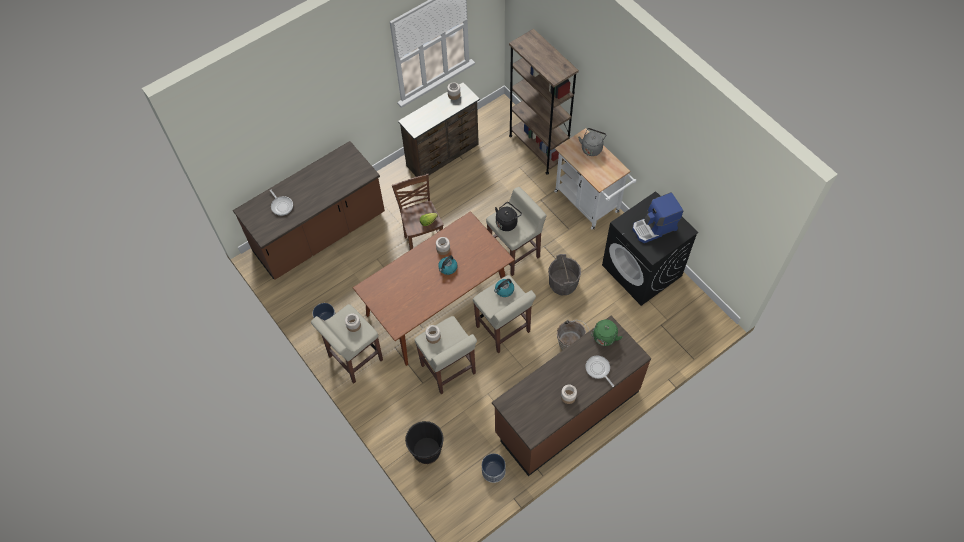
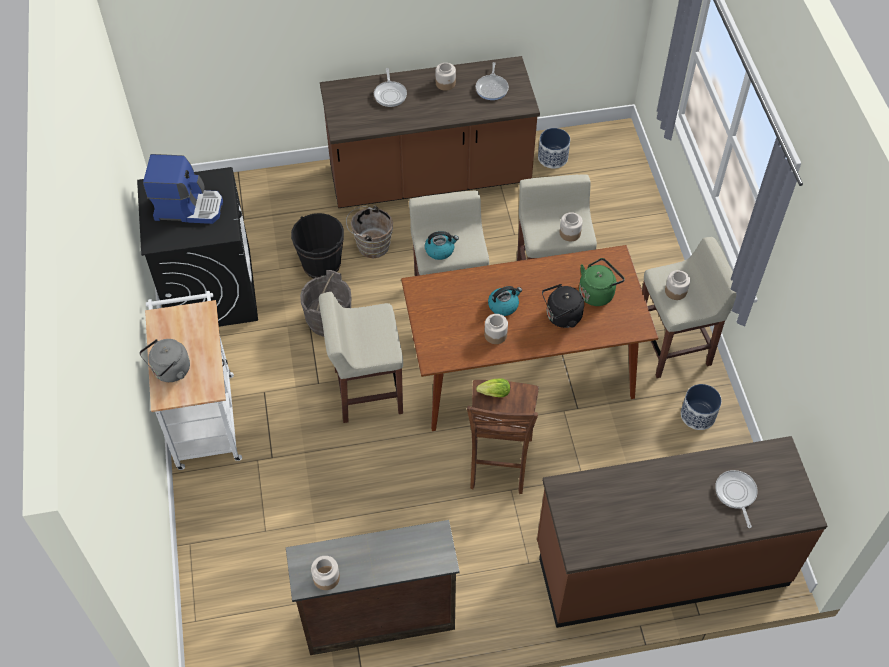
camera: 155 degrees left, 5 degrees down
(427, 451) = (622, 206): black bucket -> black bucket (321, 264)
(507, 222) = (375, 339): black kettle -> black kettle (561, 317)
(534, 408) = (492, 88): none -> frying pan
(538, 148) = (210, 552): brown bookcase -> none
(604, 338) = (358, 120): green kettle -> green kettle (597, 293)

